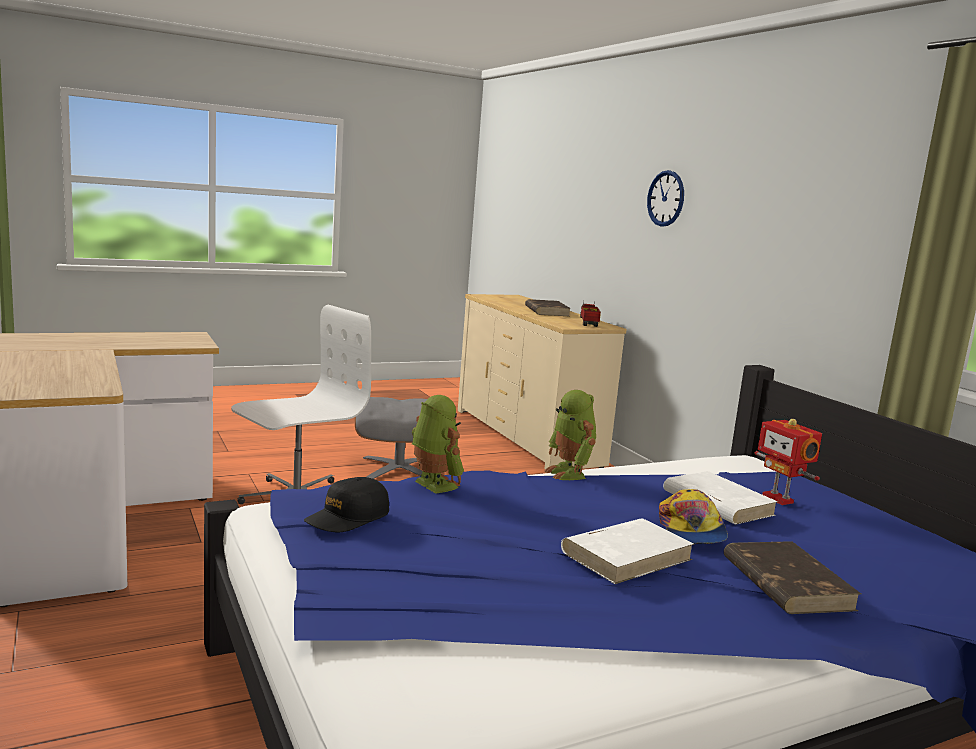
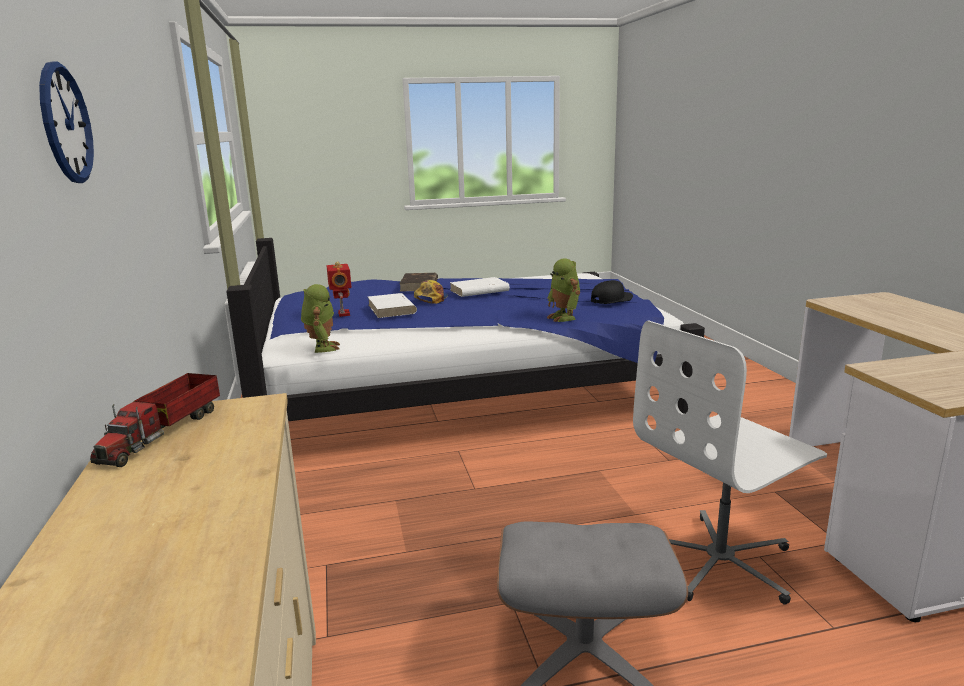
camera: 165 degrees left, 5 degrees up
(546, 311) = (151, 511): brown book -> none
(569, 473) = (464, 326): toy robot -> toy robot (322, 348)

